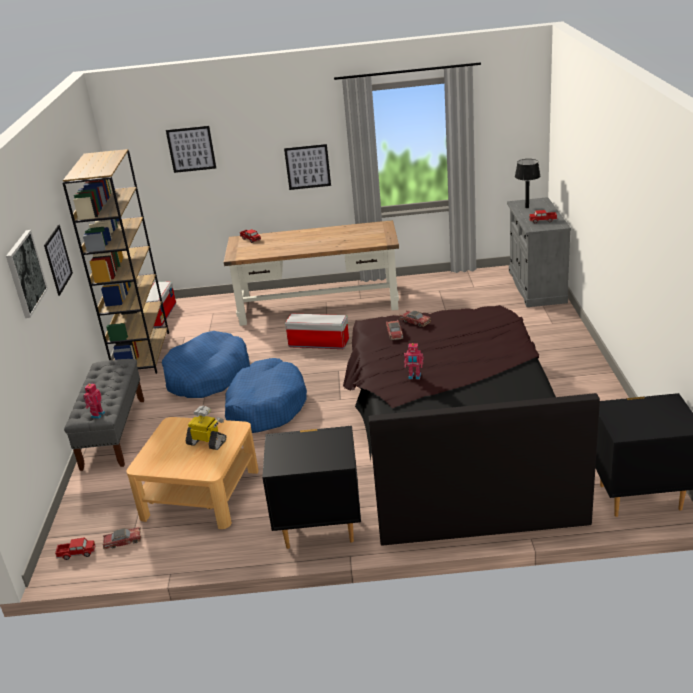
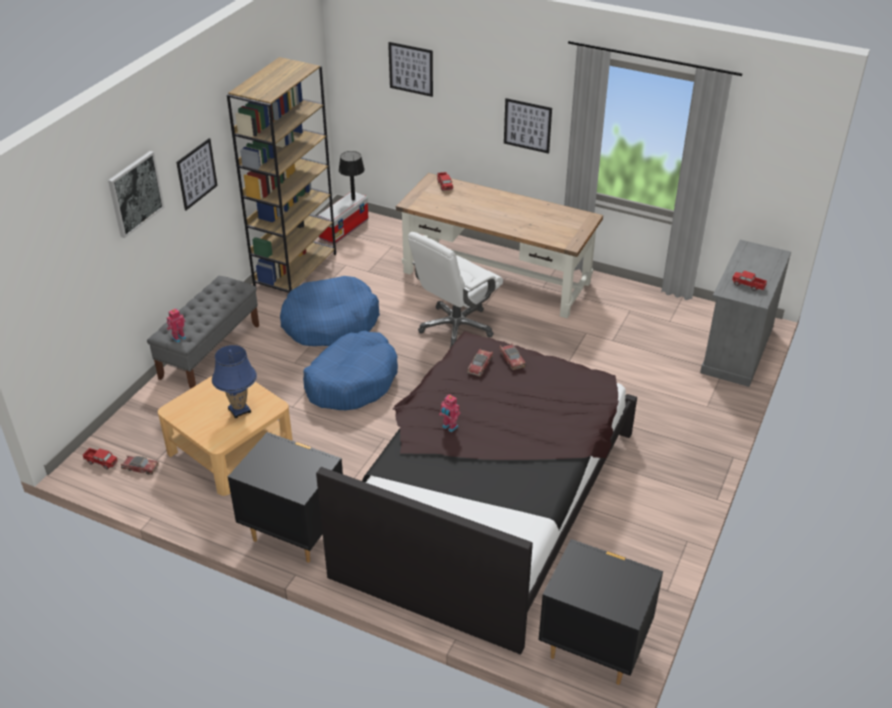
camera: 25 degrees right, 10 degrees up
(207, 442) = (239, 410): toy robot -> blue table lamp
(318, 343) = (456, 327): storage box -> white office chair
(527, 207) = (751, 258): black table lamp -> black table lamp (353, 199)

